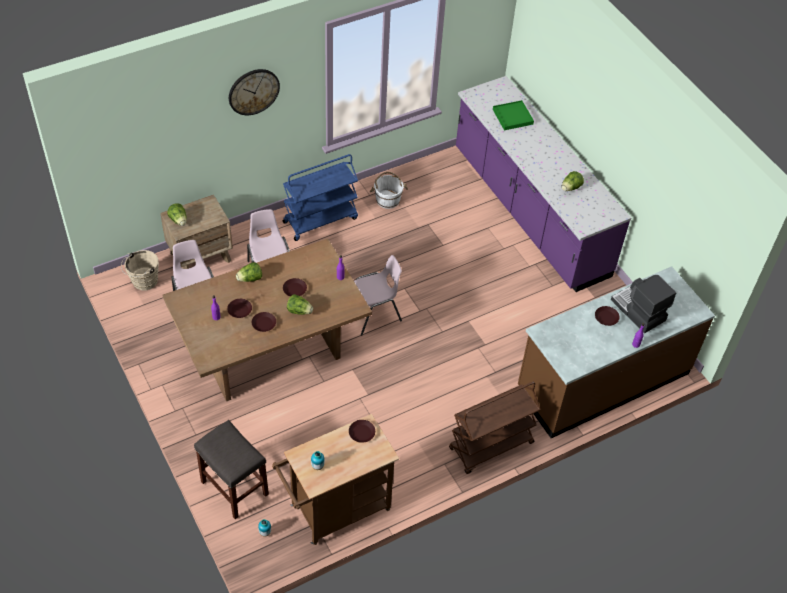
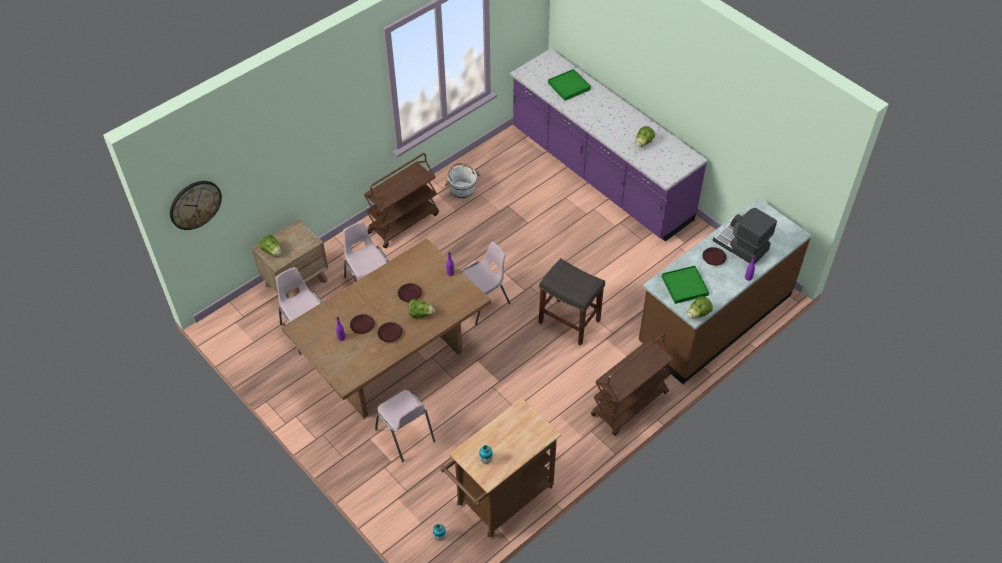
camera: 10 degrees left, 0 degrees up
(143, 282) = (246, 319): beige bucket -> none
(235, 488) = (398, 500): grey stool -> grey stool (570, 321)
(250, 279) = (363, 293): lettuce -> lettuce (698, 314)
(253, 91) = (324, 109): wall clock -> wall clock (195, 204)
(261, 427) = (405, 435): none -> pink chair
(320, 219) = (403, 222): blue cart -> brown cart
(362, 432) = (518, 418): brown plate -> none
(568, 339) = (684, 286): none -> green tray

